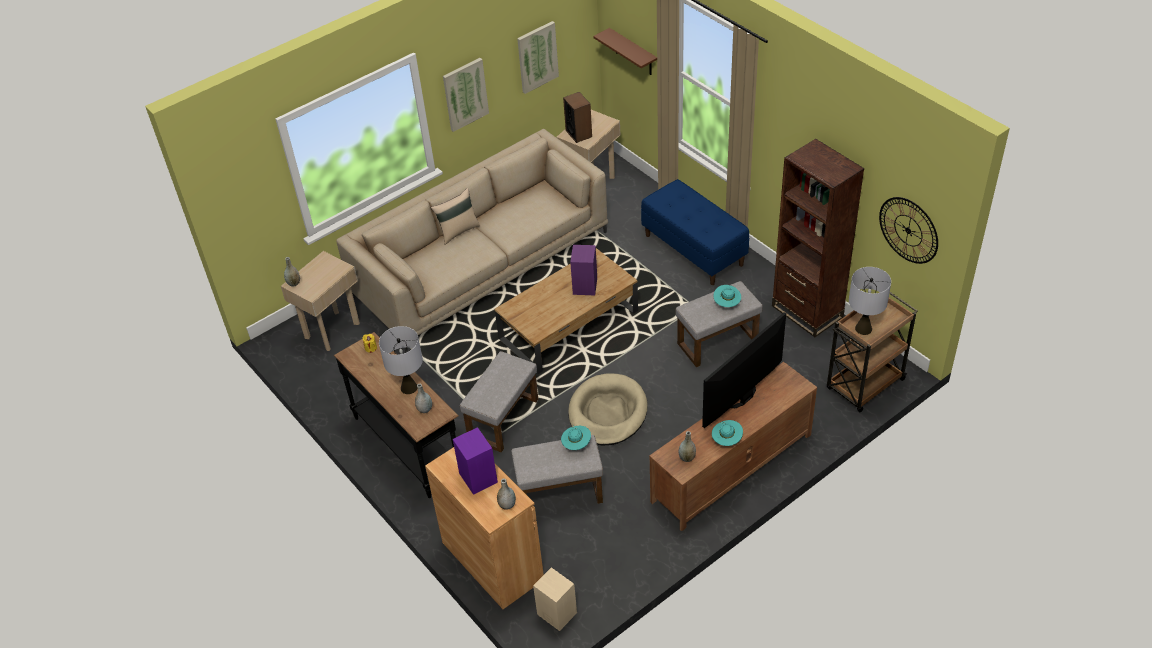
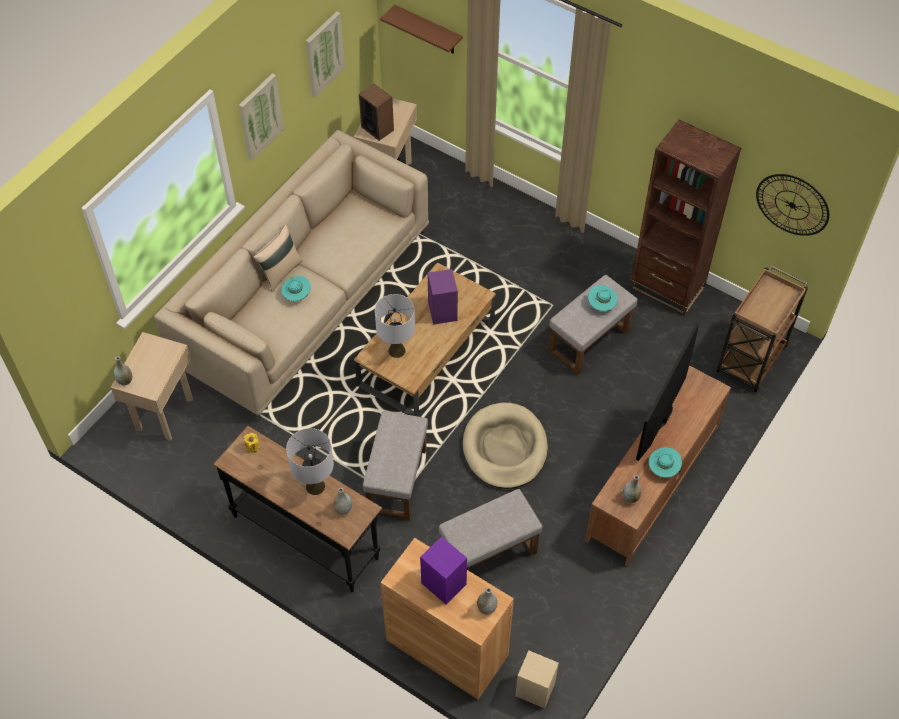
camera: 20 degrees left, 10 degrees up
(576, 445) = (506, 505): turquoise hat -> turquoise hat (296, 295)
(694, 250) = (527, 236): blue bench -> none
(863, 328) = (761, 314): grey table lamp -> grey table lamp (397, 350)

